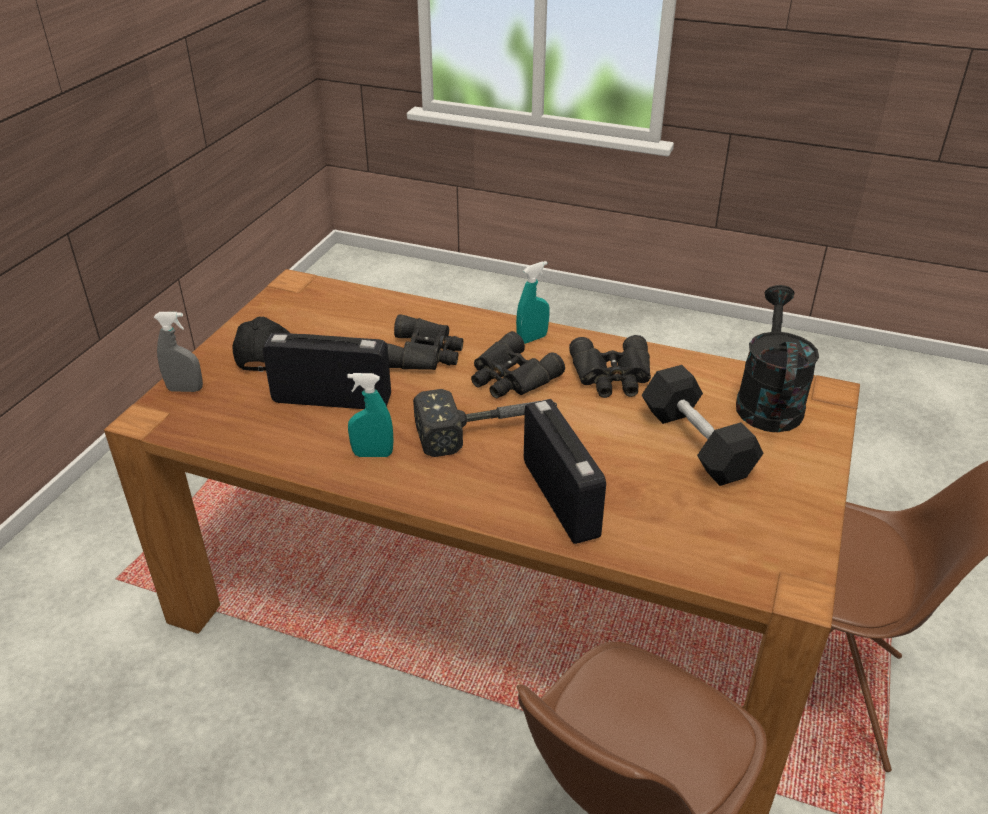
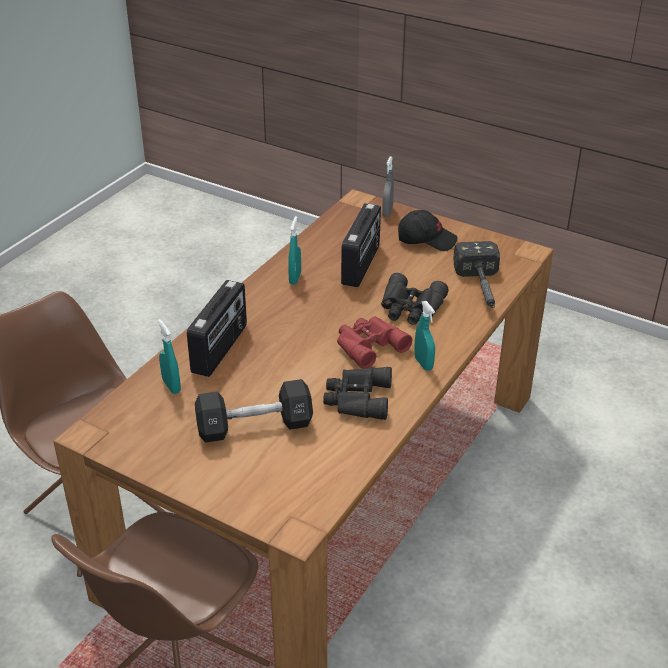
camera: 100 degrees right, 0 degrees up
(488, 429) = (306, 327): hammer -> hammer (481, 289)
(511, 378) = (368, 345): black binoculars -> red binoculars
(561, 498) = (220, 349): radio -> radio turned 60 degrees counterclockwise
(659, 530) = (171, 386): none -> turquoise spray bottle
(768, 401) = (296, 485): black watering can -> none

